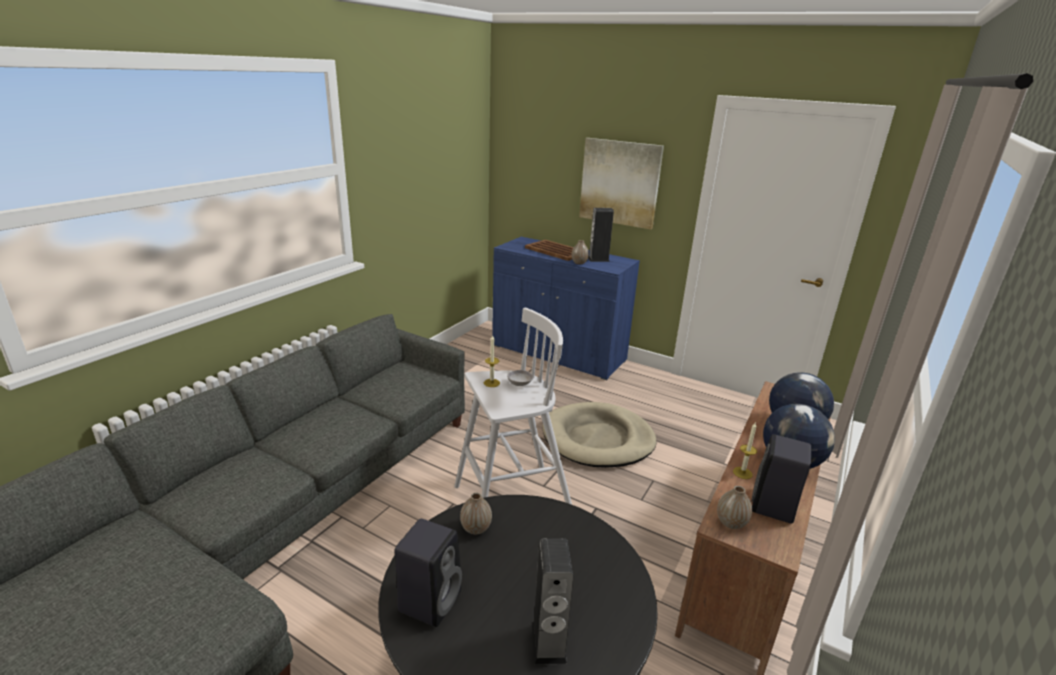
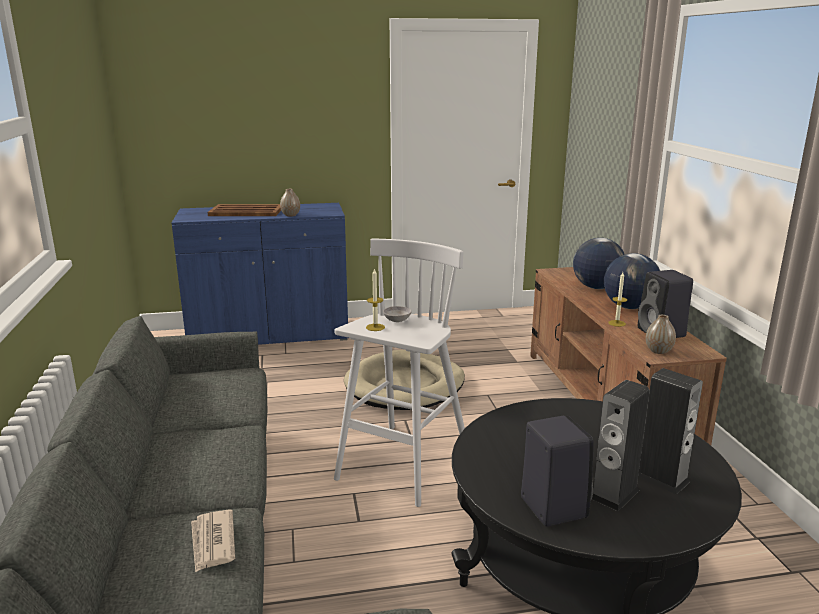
camera: 40 degrees left, 5 degrees down
(253, 486) = (212, 542): none -> newspaper
(476, 528) = (498, 448): vase -> none
(598, 259) = (302, 209): speaker -> speaker (614, 494)
(620, 183) = (300, 121): picture -> none

